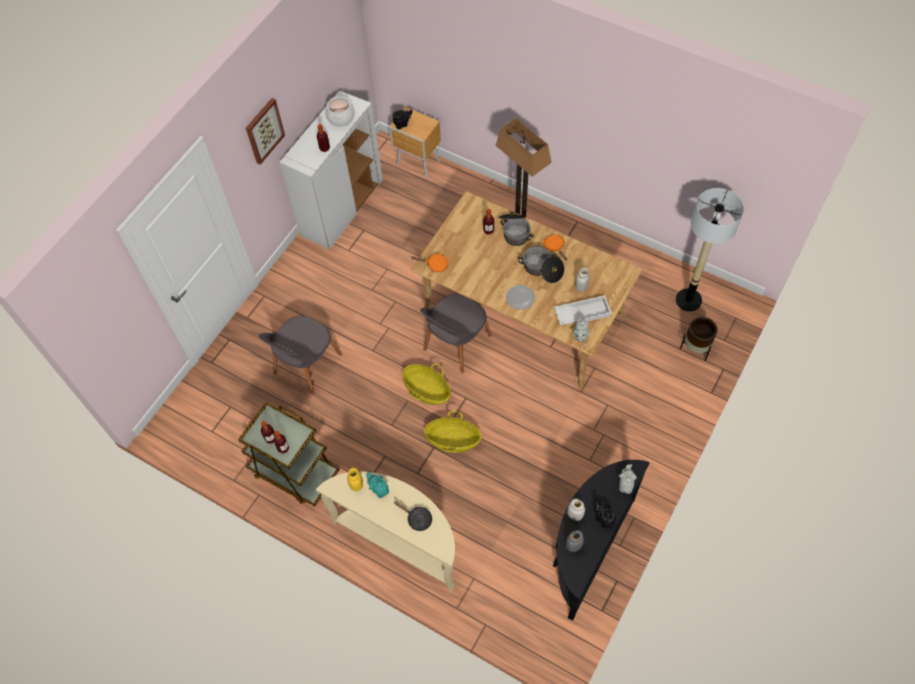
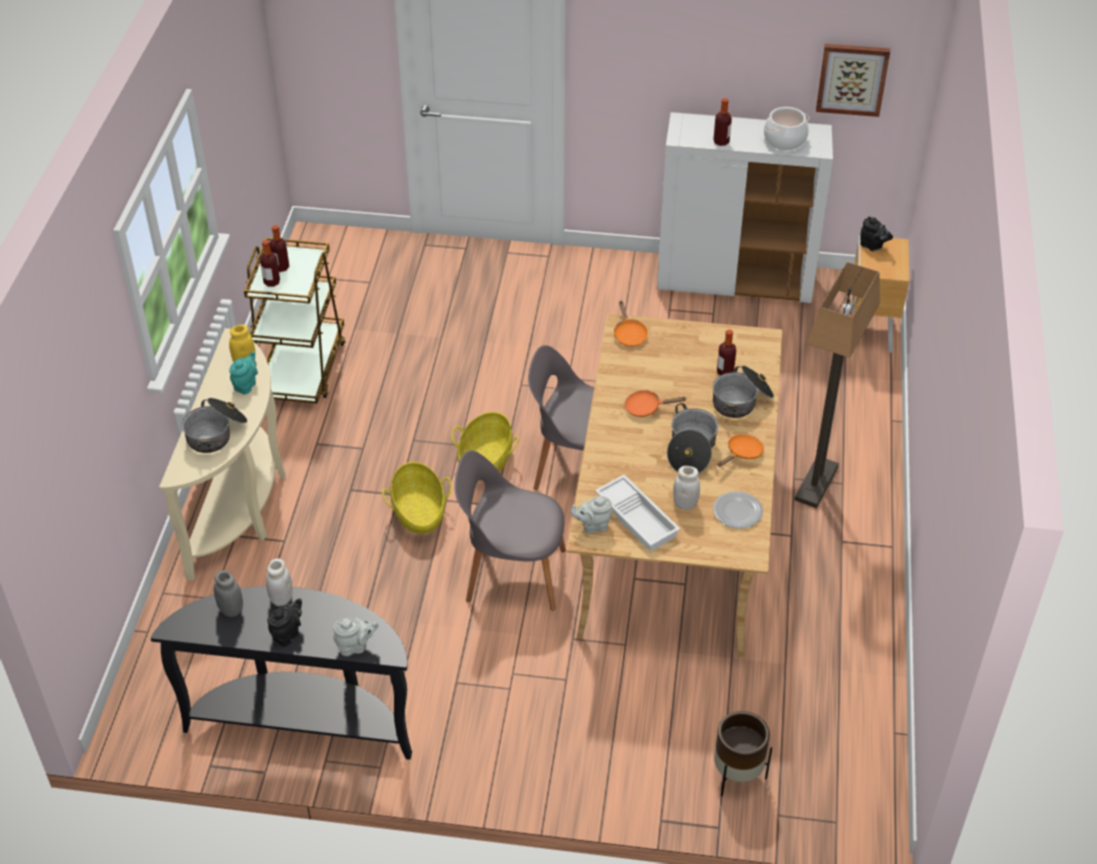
camera: 65 degrees right, 15 degrees down
(264, 130) = (670, 49): picture -> picture (852, 78)
(306, 365) = (463, 329): grey chair -> grey chair (512, 574)
(417, 518) = (216, 433): black frying pan -> cooking pot
(499, 278) = (646, 408): none -> orange frying pan
(520, 298) = (624, 440): plate -> plate (737, 512)
(688, 300) = (830, 741): floor lamp -> none

